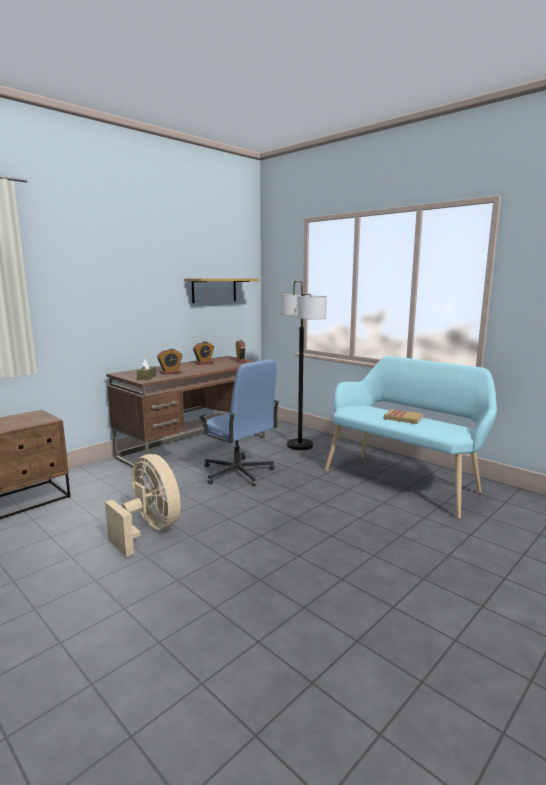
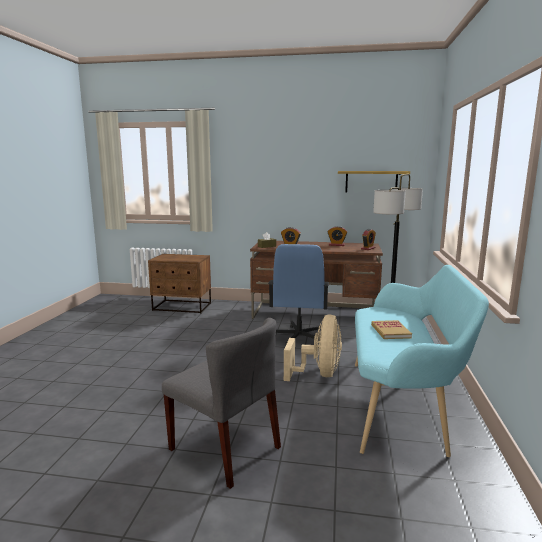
camera: 55 degrees right, 0 degrees up
(149, 530) = (188, 343): beige fan -> beige fan (319, 374)
(412, 576) = (225, 448): none -> grey chair

